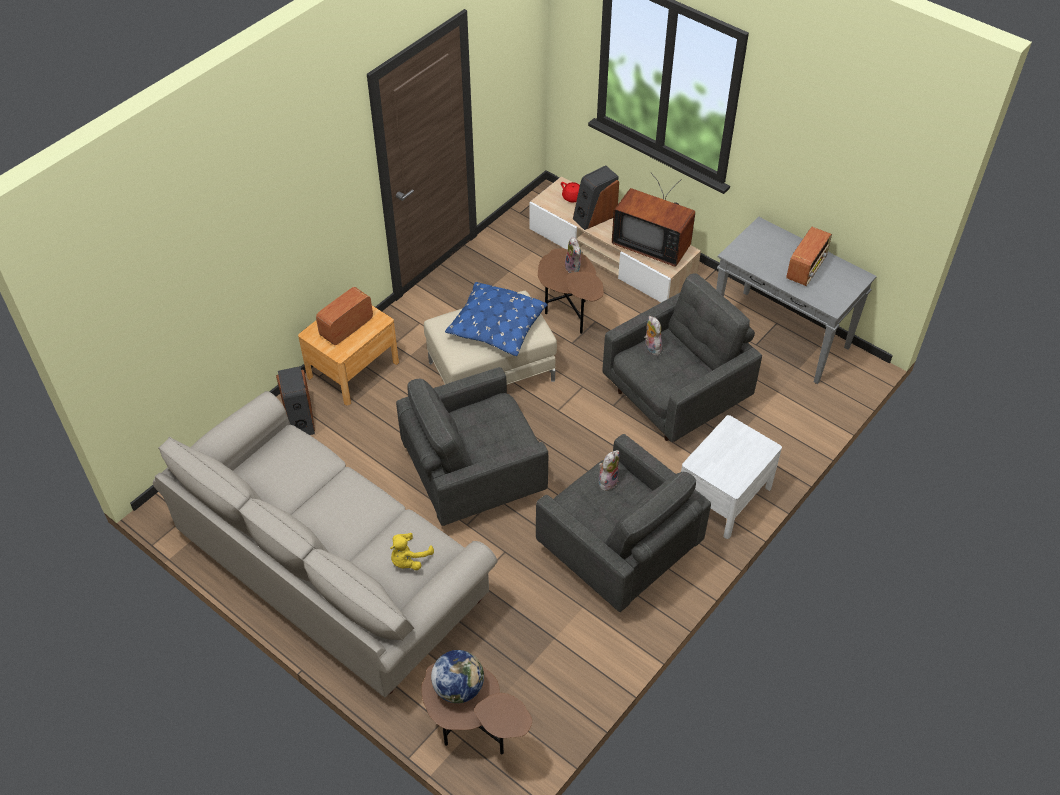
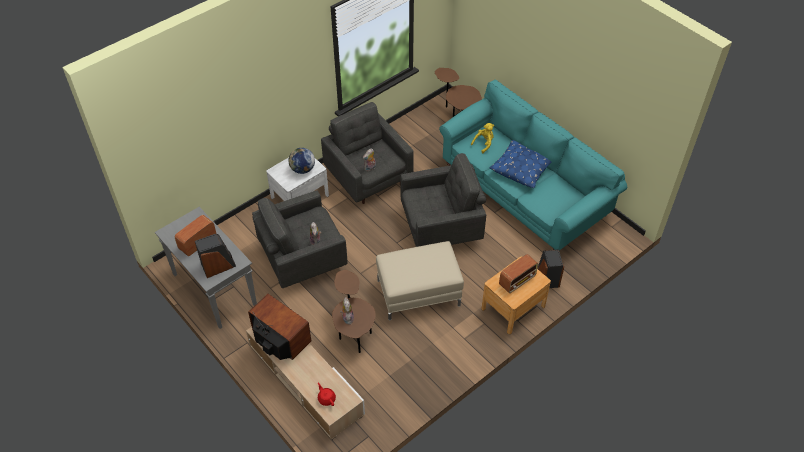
camera: 170 degrees left, 0 degrees up
(333, 567) = (524, 190): beige sofa -> turquoise sofa
(458, 687) = (464, 98): globe -> globe (302, 169)
(496, 327) = (414, 264): blue pillow -> blue pillow (521, 168)
(594, 216) = (315, 375): speaker -> speaker (218, 266)

